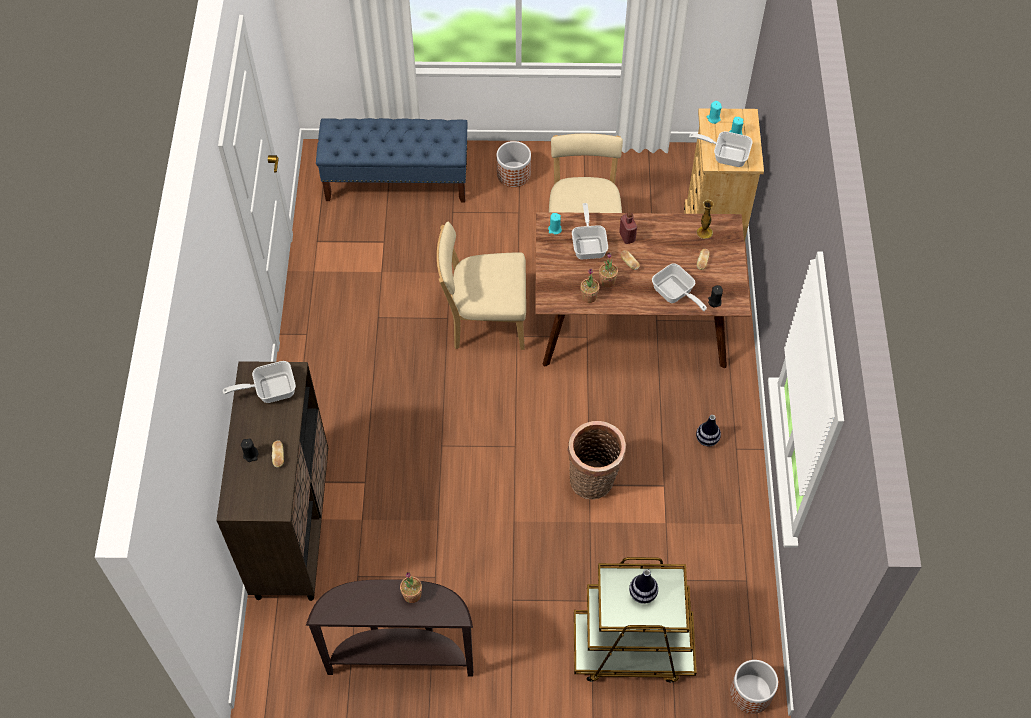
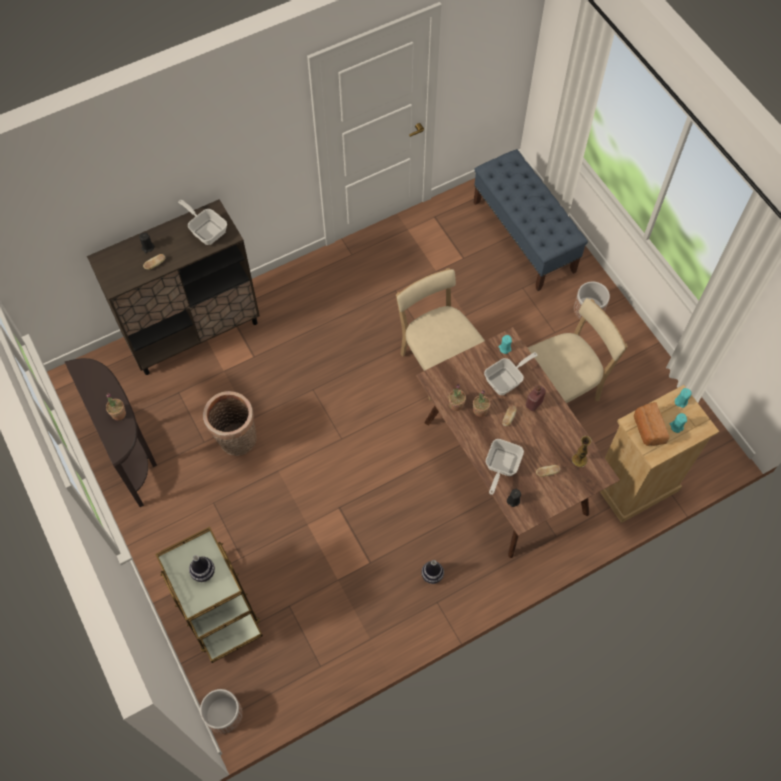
camera: 60 degrees right, 5 degrees up
(593, 482) = (343, 509): basket -> basket (236, 441)
(725, 155) = (647, 429): frying pan -> bread

